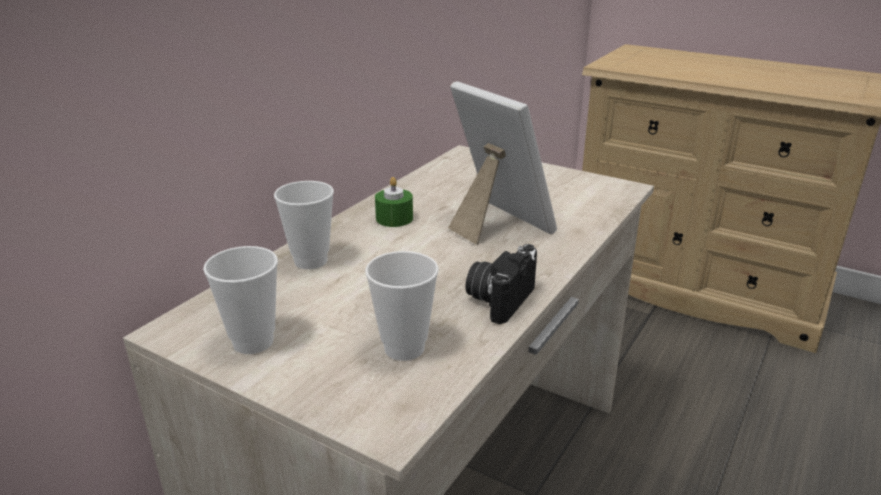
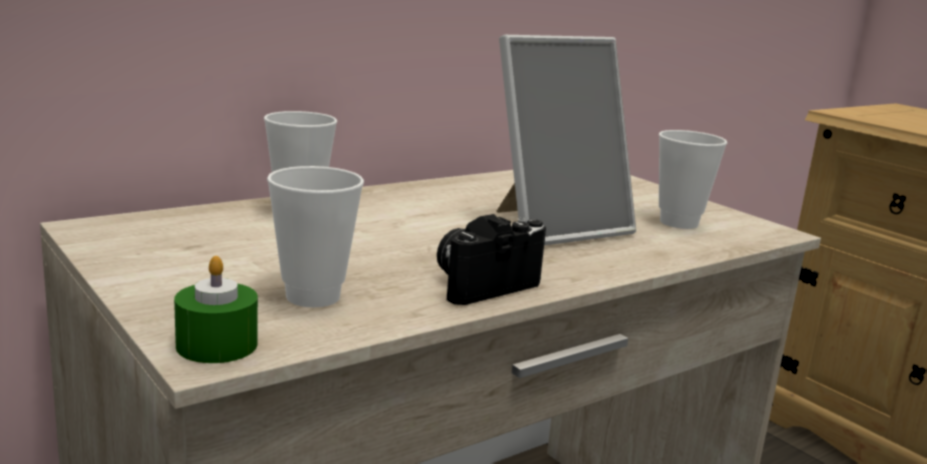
camera: 20 degrees right, 10 degrees down
(253, 342) = (157, 253): cup -> cup (679, 223)
(394, 218) = (436, 199): green candle -> green candle (217, 345)
(495, 224) = (554, 227): picture frame -> picture frame turned 75 degrees clockwise

